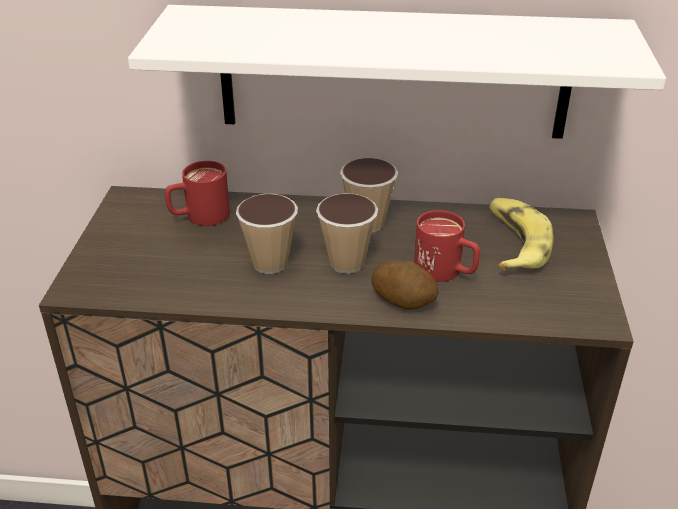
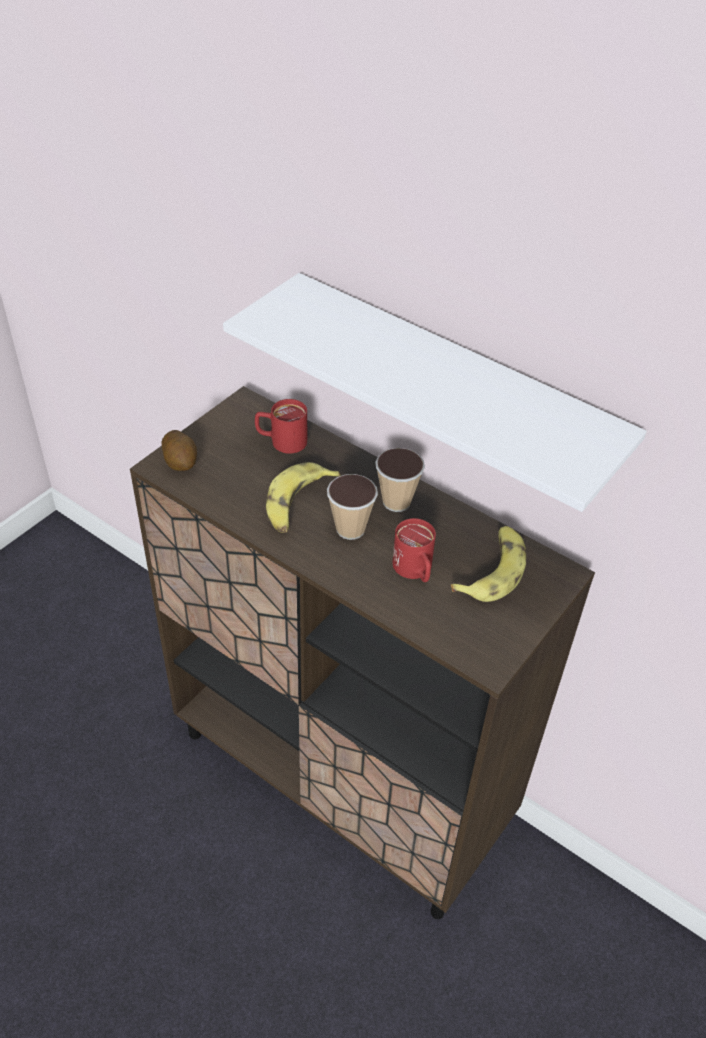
camera: 30 degrees right, 10 degrees up
(270, 263) = (297, 504): cup -> banana
(404, 300) = (363, 579): potato -> potato (181, 462)

